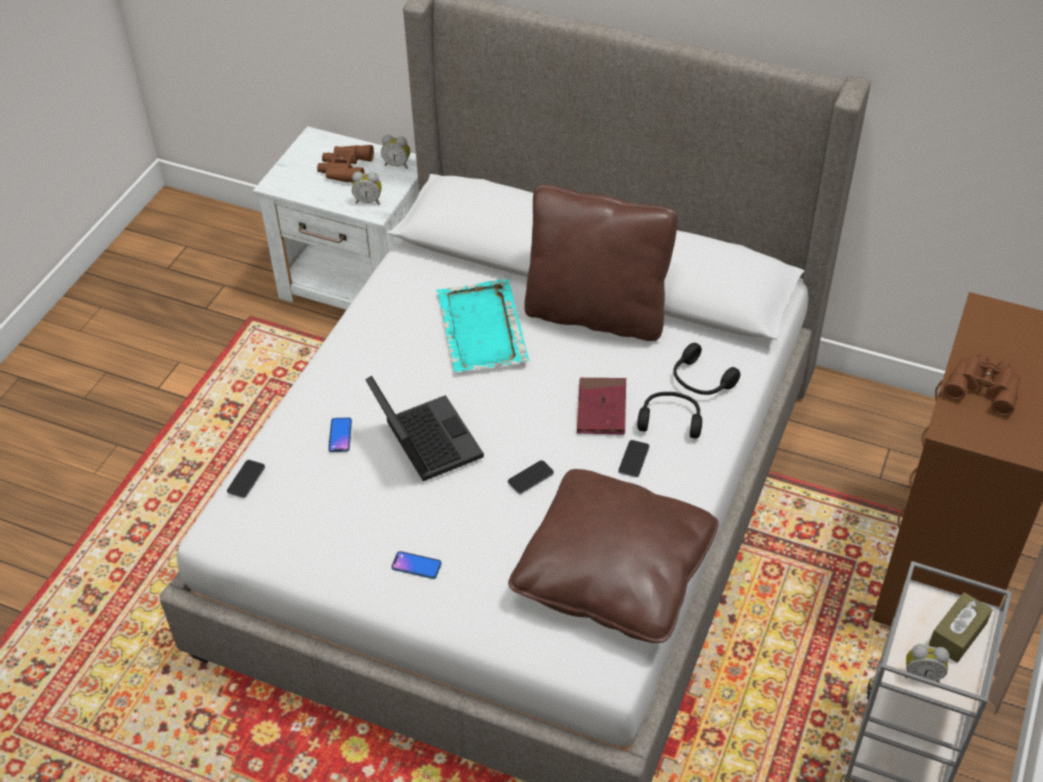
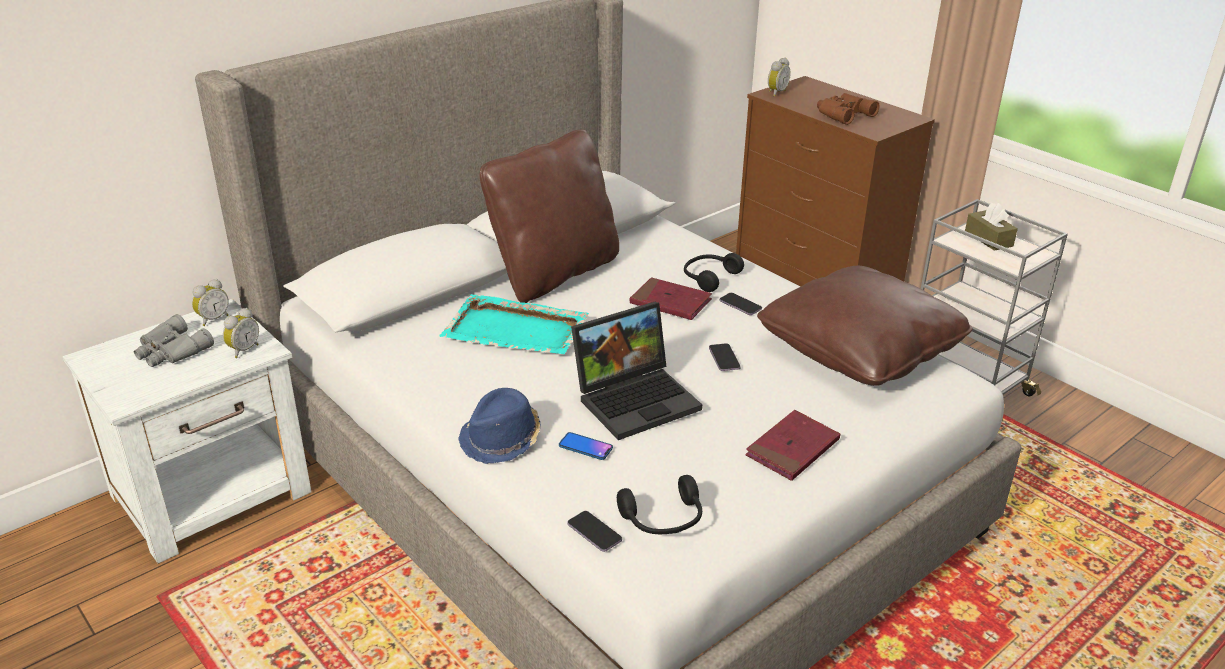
camera: 65 degrees left, 15 degrees down
(328, 386) = (502, 439): none -> blue hat
(344, 169) = (171, 351): brown binoculars -> grey binoculars
(416, 565) = (792, 449): phone -> red book
(423, 441) = (637, 398): laptop -> laptop turned 150 degrees clockwise
(701, 381) = (676, 254): black headphones -> black headphones (663, 520)
(922, 674) = (1019, 260): alarm clock -> alarm clock (776, 93)

